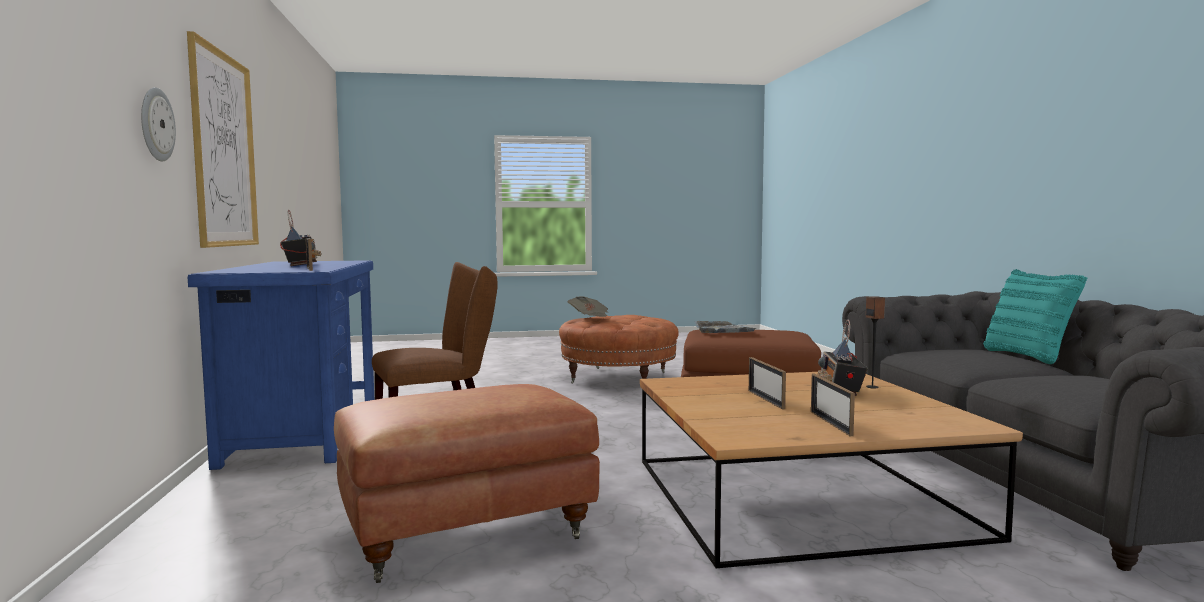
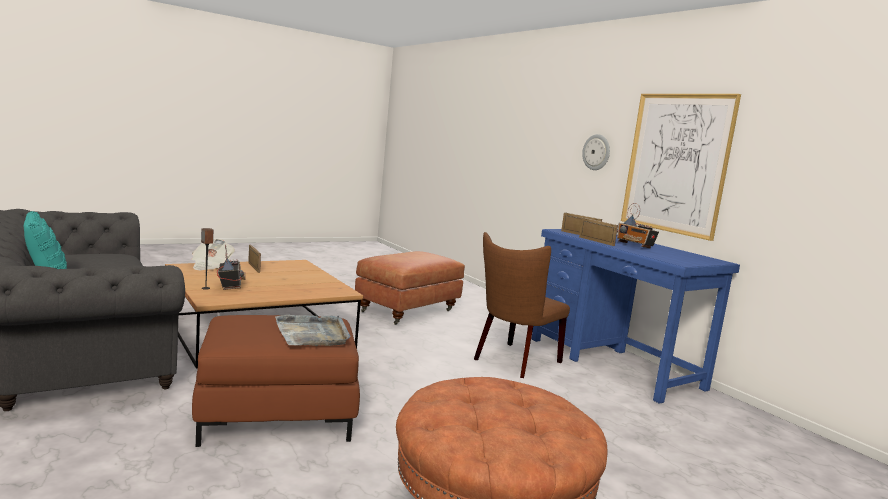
camera: 155 degrees right, 5 degrees up
(590, 319) = (547, 408): newspaper -> newspaper (210, 266)
(766, 399) = (281, 279): picture frame -> picture frame (596, 241)

